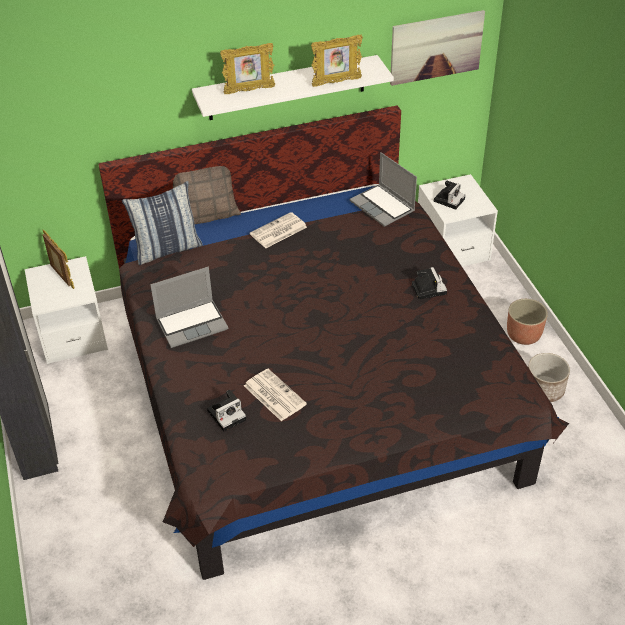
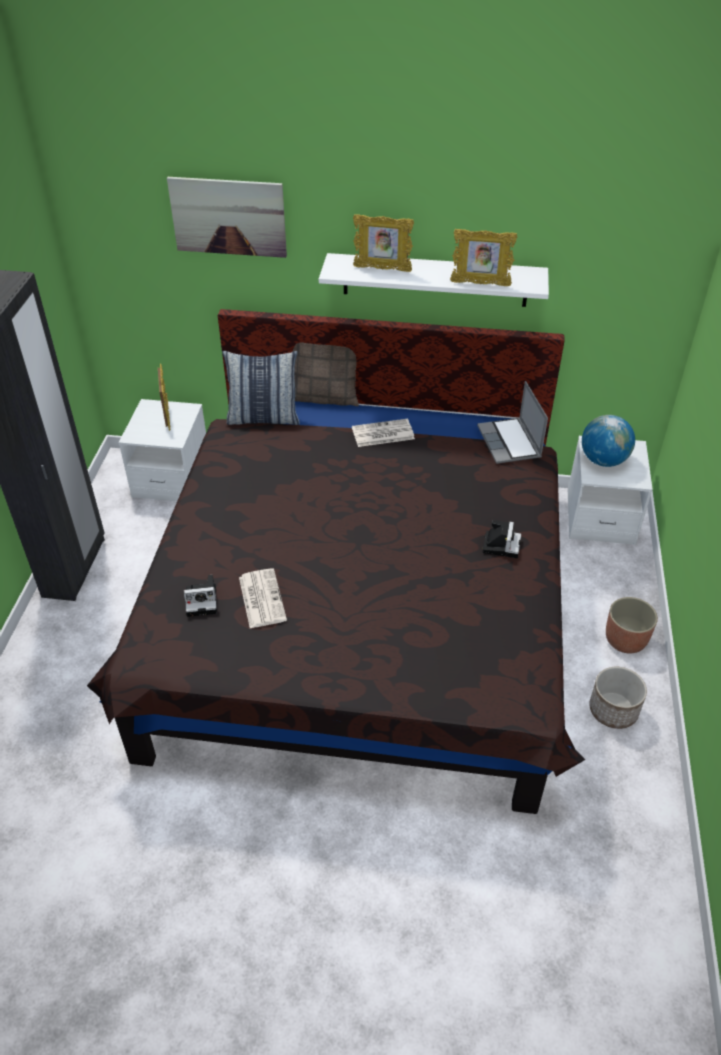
camera: 25 degrees right, 0 degrees up
(192, 323) = (234, 497): laptop -> none
(436, 47) = (623, 276): picture -> picture (228, 217)
(449, 199) = (603, 460): camera -> globe

